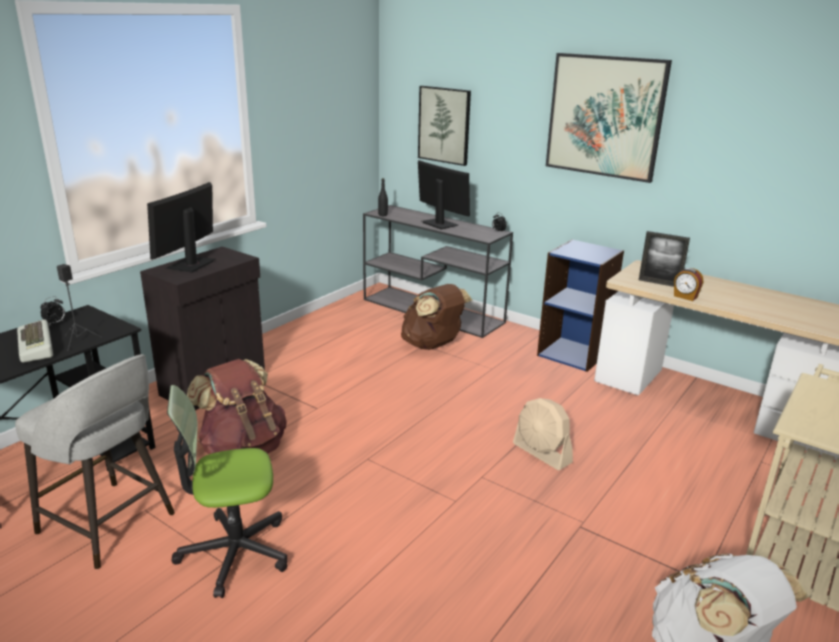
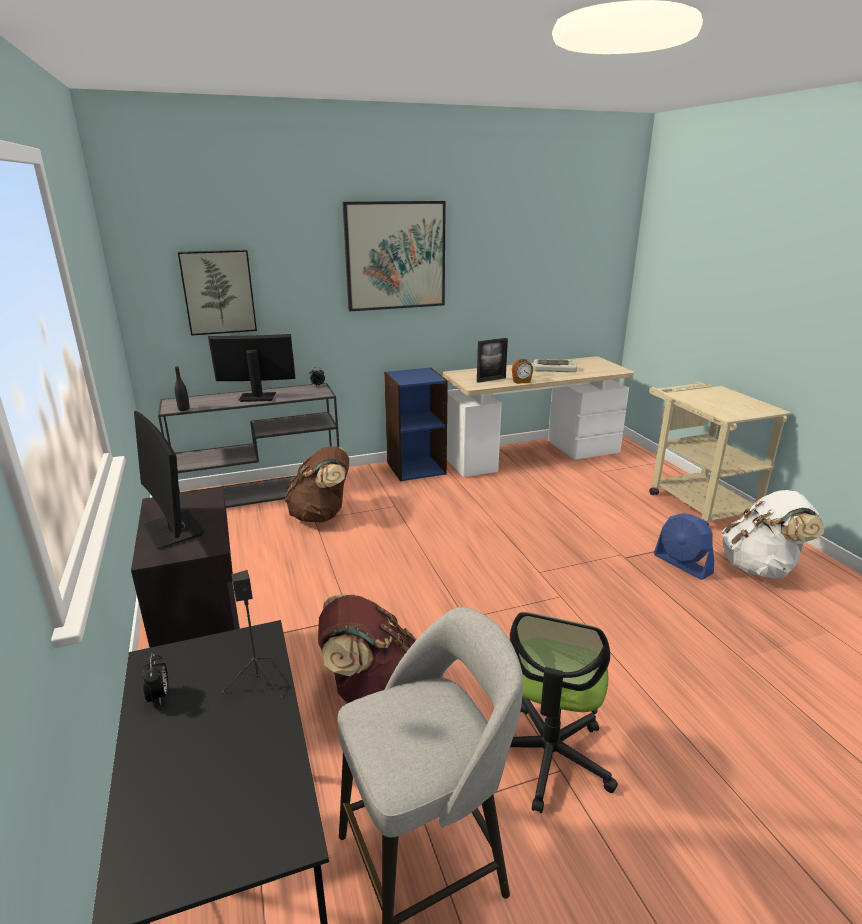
camera: 55 degrees left, 0 degrees up
(38, 346) = (229, 728): keyboard -> keyboard (555, 369)
(542, 453) = (531, 535): beige fan -> none
(623, 575) = (682, 564): none -> blue fan

